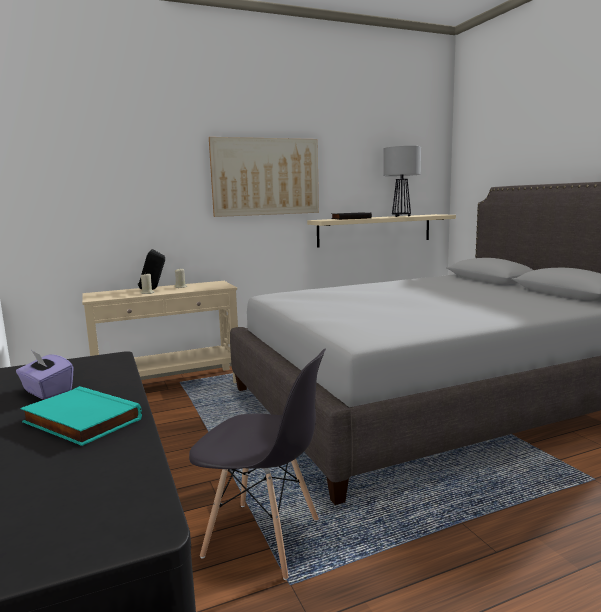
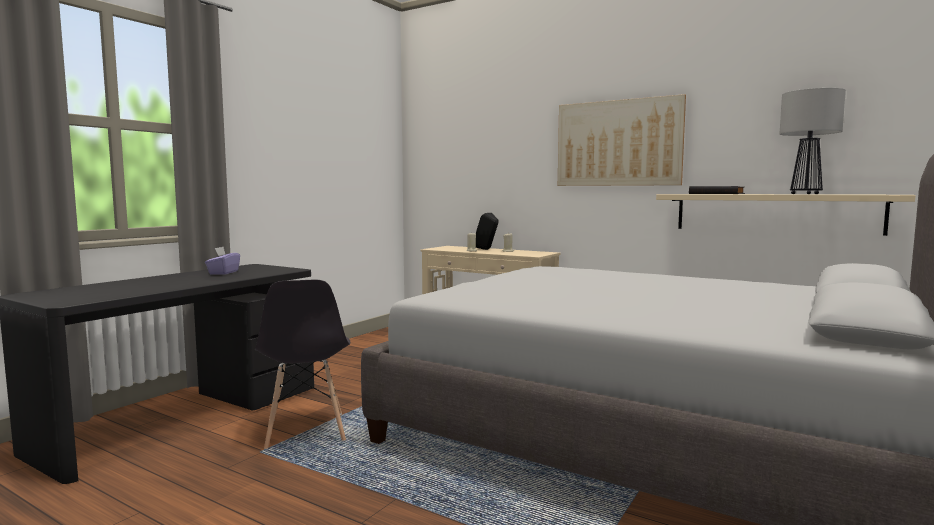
camera: 55 degrees right, 5 degrees down
(79, 421) = (181, 281): turquoise book -> none

